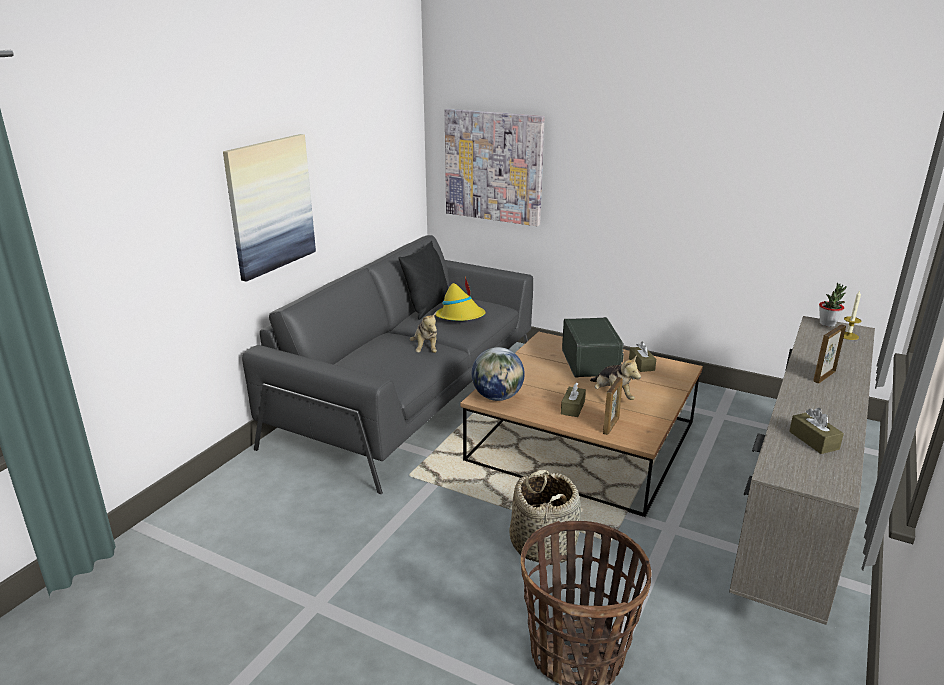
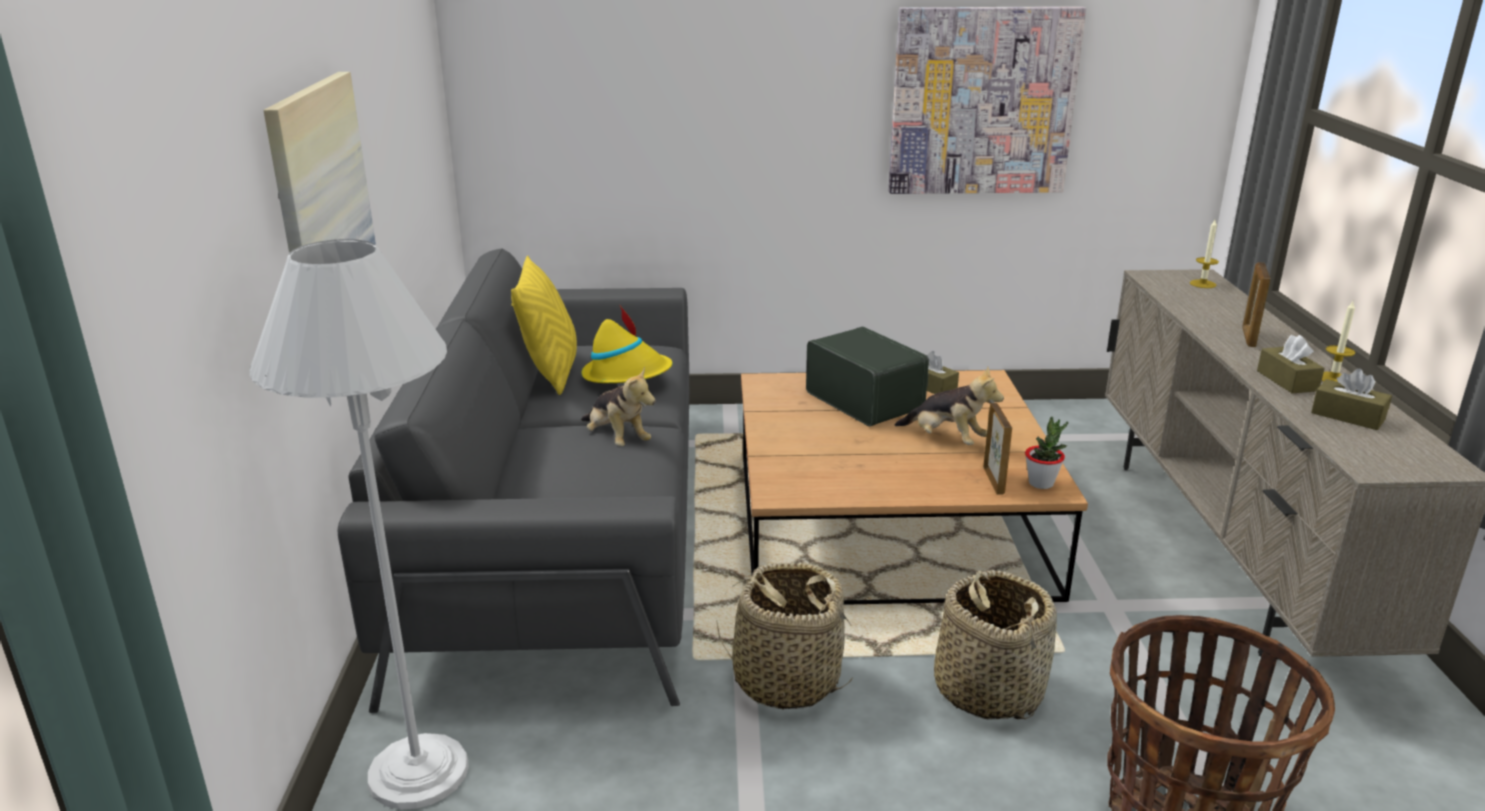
camera: 30 degrees left, 0 degrees up
(249, 481) = (418, 772): none -> white floor lamp
(427, 307) = (551, 372): black pillow -> yellow pillow
(443, 501) = (786, 680): none -> basket
(493, 166) = (587, 116): picture -> picture (982, 101)
(497, 397) = (797, 484): globe -> none
(572, 408) = (916, 470): brown tissue box -> brown tissue box (1287, 381)
(827, 324) = (1163, 274): potted plant -> potted plant (1041, 483)
(845, 416) = (1333, 378): none -> candle

